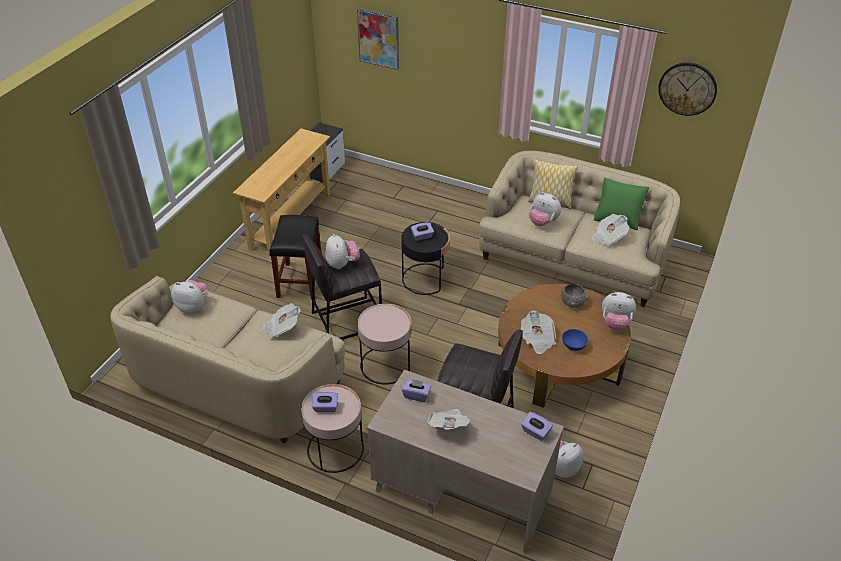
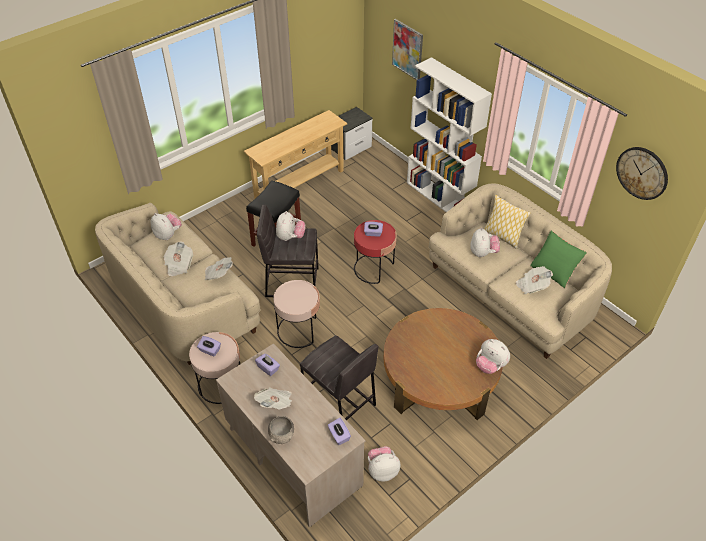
camera: 25 degrees right, 5 degrees up
(425, 279) = (374, 268): black side table -> red side table
(447, 192) = (439, 197): none -> white bookcase
(537, 340) = (413, 356): newspaper -> newspaper (179, 265)
(542, 222) = (483, 253): plush toy -> plush toy turned 150 degrees counterclockwise
(572, 302) = (465, 334): grey bowl -> grey bowl (282, 435)
(573, 345) = (440, 372): blue bowl -> none

